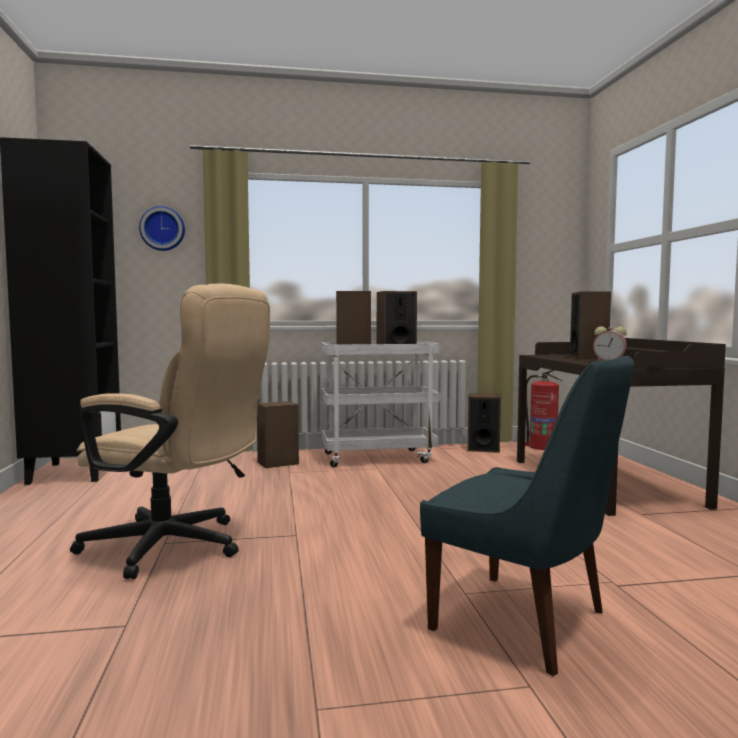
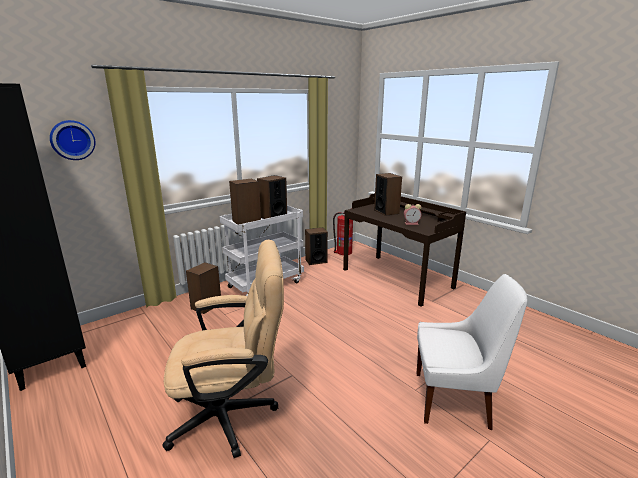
camera: 30 degrees left, 15 degrees up
(525, 623) = (455, 400): blue chair -> white chair

